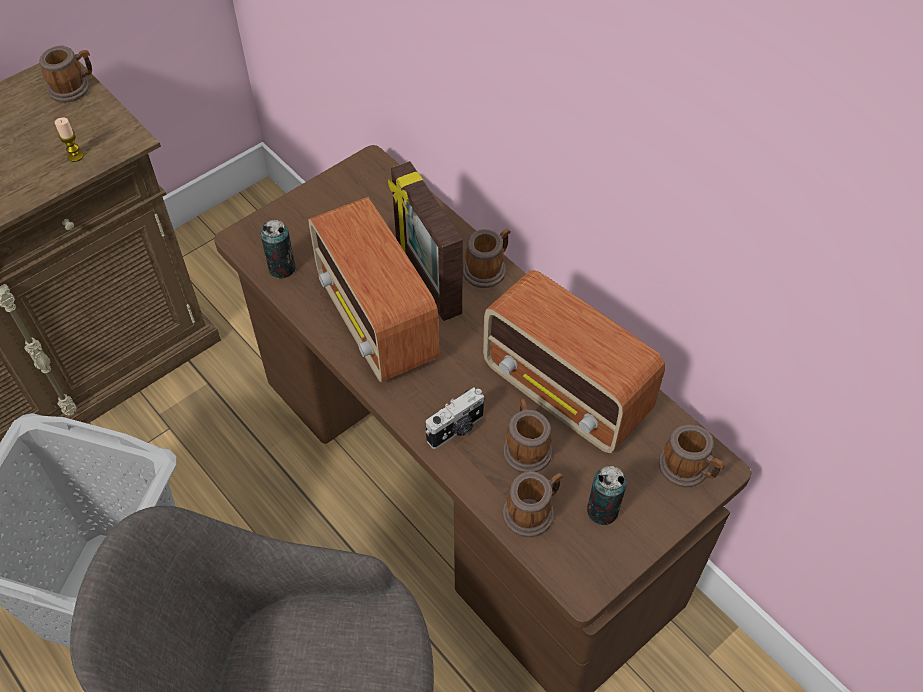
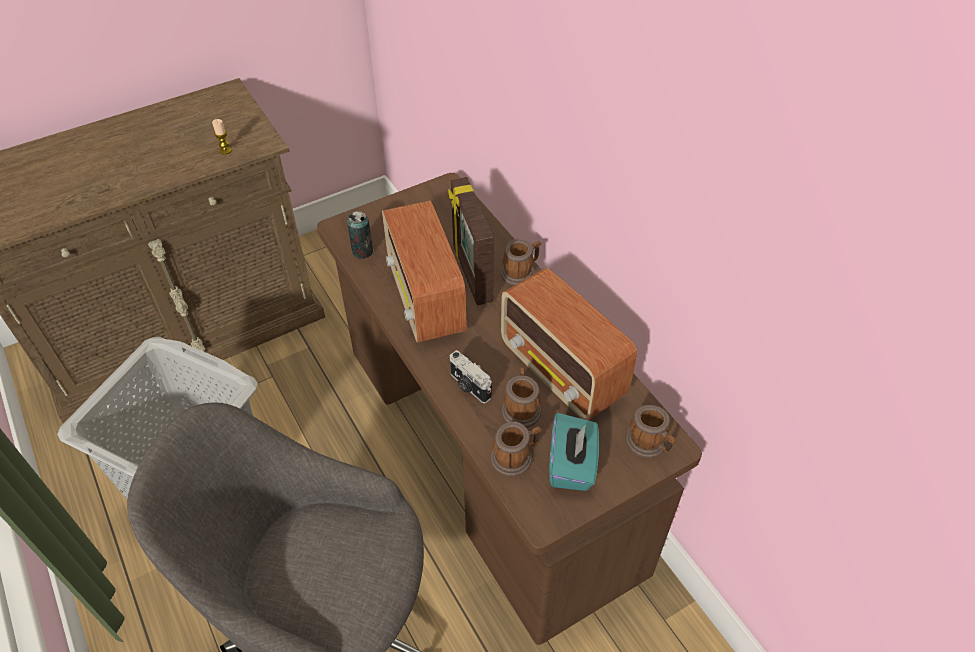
camera: 10 degrees right, 5 degrees down
(74, 87) = (236, 104): mug -> none
(456, 429) = (469, 386): camera -> camera turned 75 degrees clockwise
(602, 511) = (572, 465): can -> turquoise tissue box

